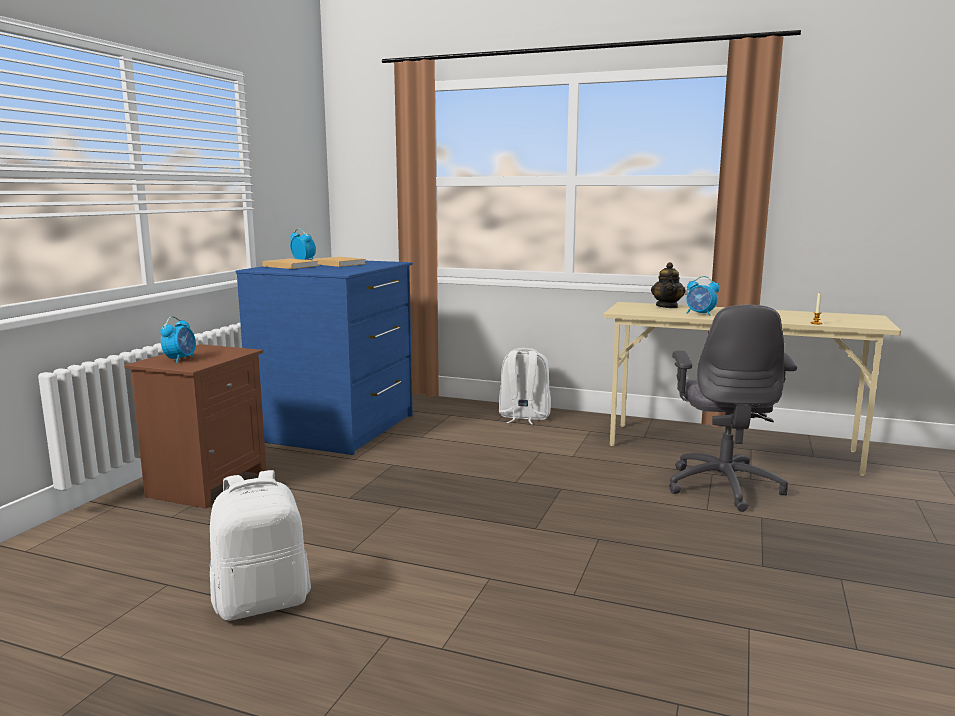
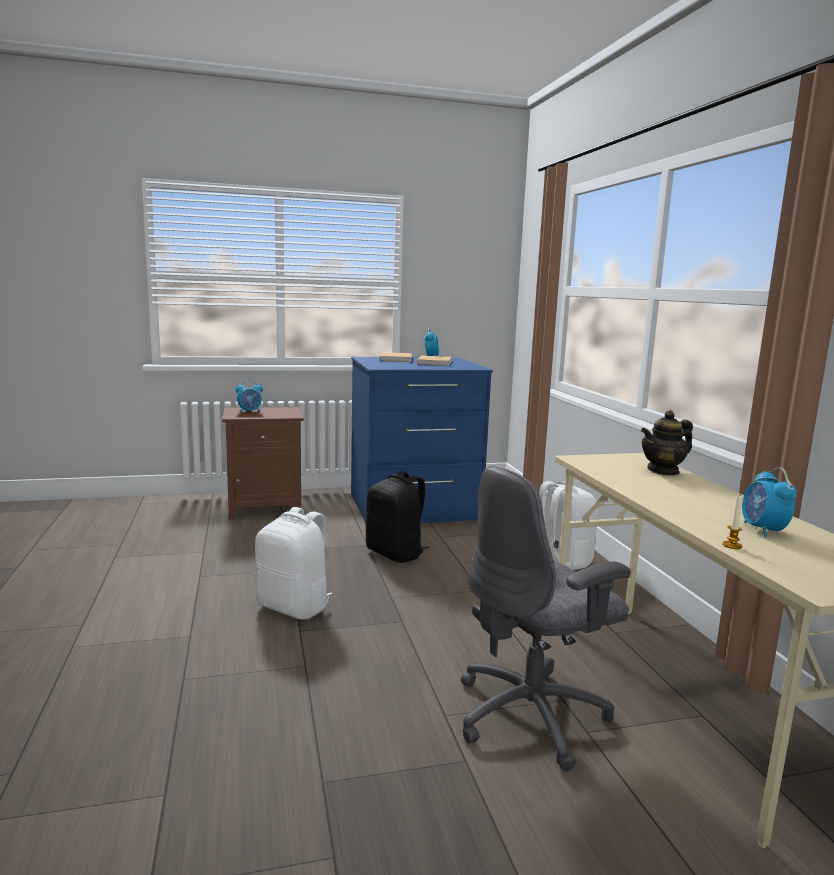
camera: 55 degrees right, 0 degrees up
(262, 602) = (111, 574): white backpack -> white backpack (295, 607)
(431, 459) = (396, 553): none -> black backpack
(700, 314) = (645, 487): alarm clock -> alarm clock (763, 530)

